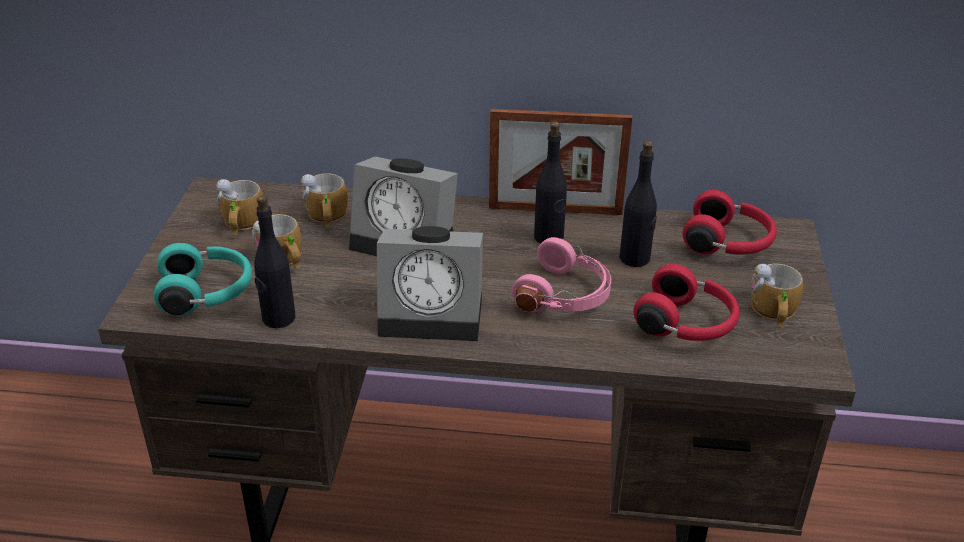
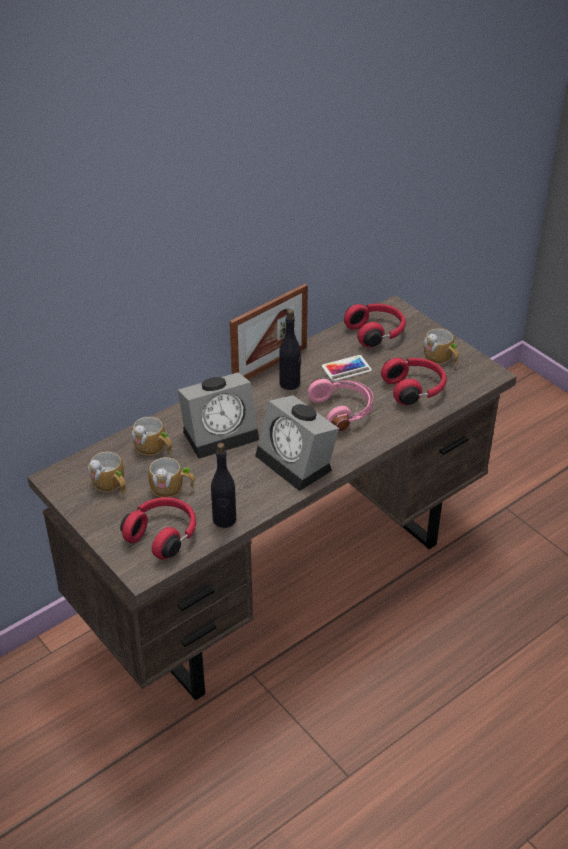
camera: 45 degrees left, 5 degrees up
(207, 293) = (163, 535): turquoise headphones -> red headphones
(435, 314) = (298, 462): alarm clock -> alarm clock turned 90 degrees clockwise
(635, 258) = (346, 369): black bottle -> phone

